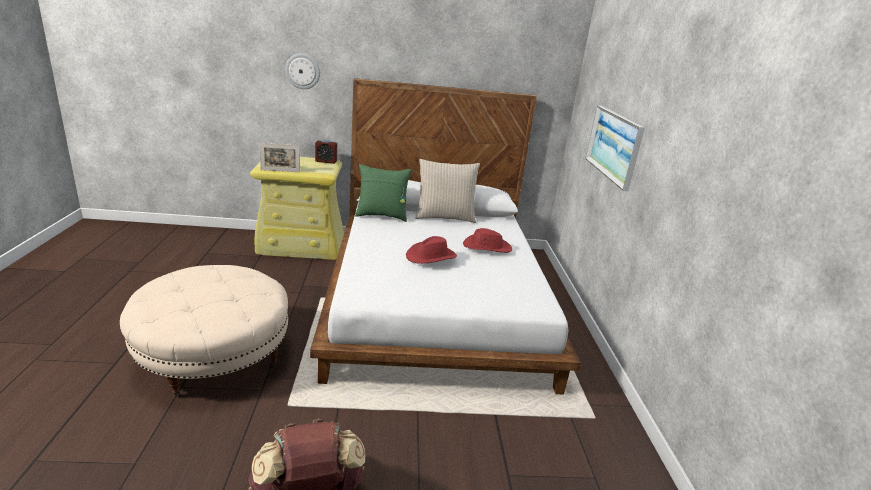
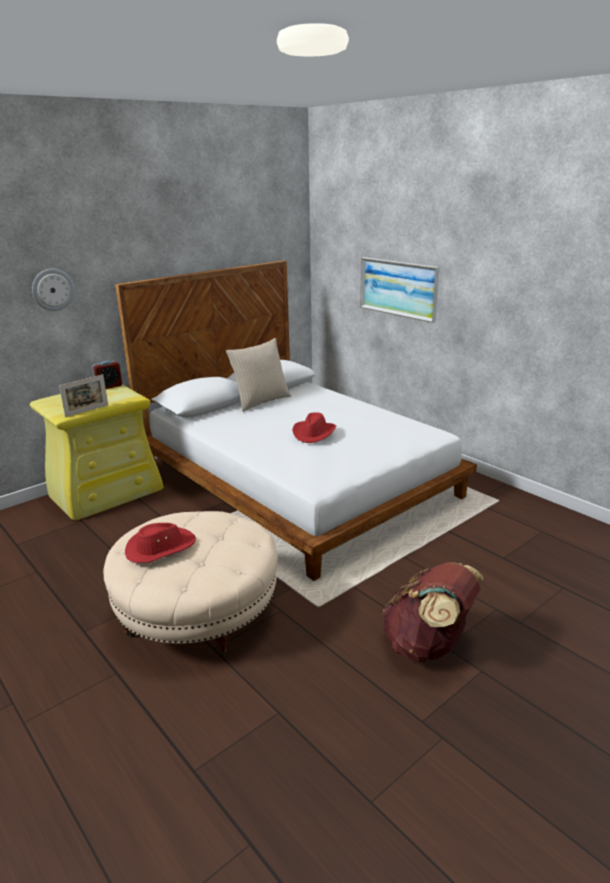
camera: 35 degrees left, 0 degrees up
(381, 216) = (212, 421): green pillow -> none
(486, 247) = (334, 410): red hat -> red hat (160, 547)

